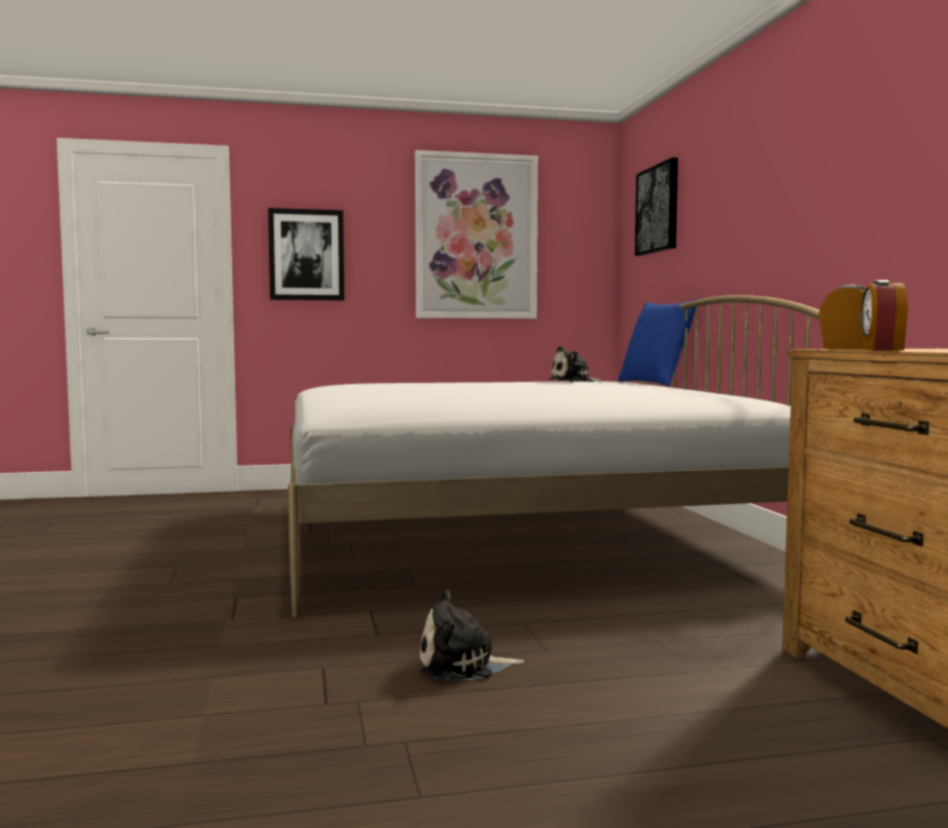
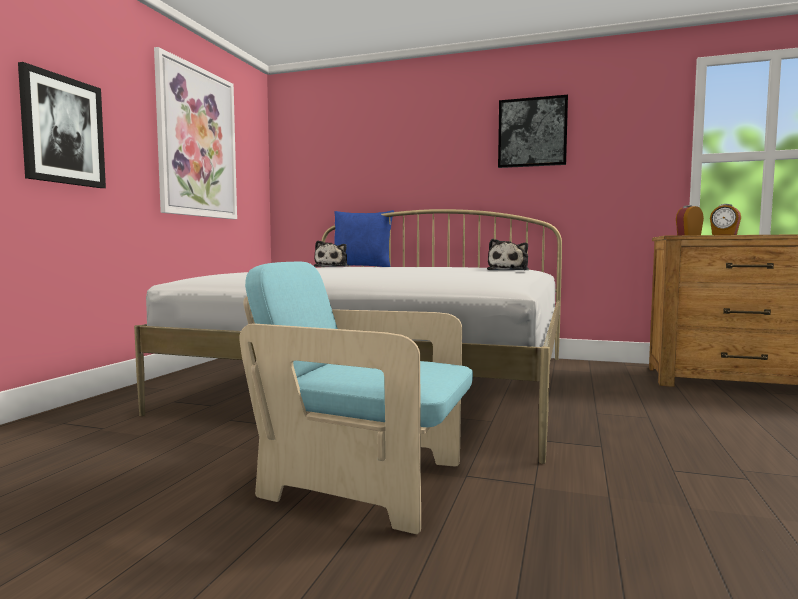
camera: 60 degrees left, 0 degrees up
(195, 575) = (364, 483): none -> turquoise armchair
(463, 666) = (675, 437): plush toy -> plush toy (509, 270)
(658, 209) = (335, 146): picture -> picture (532, 132)

